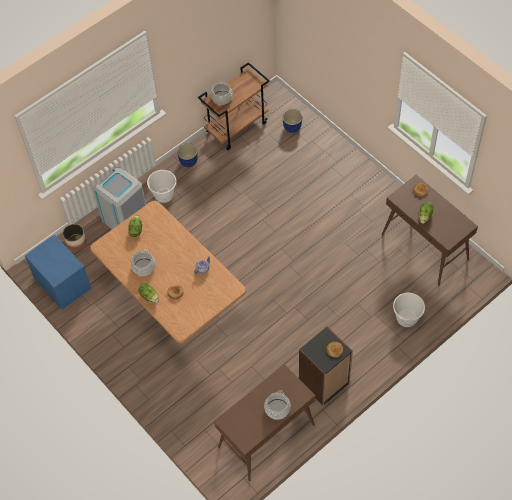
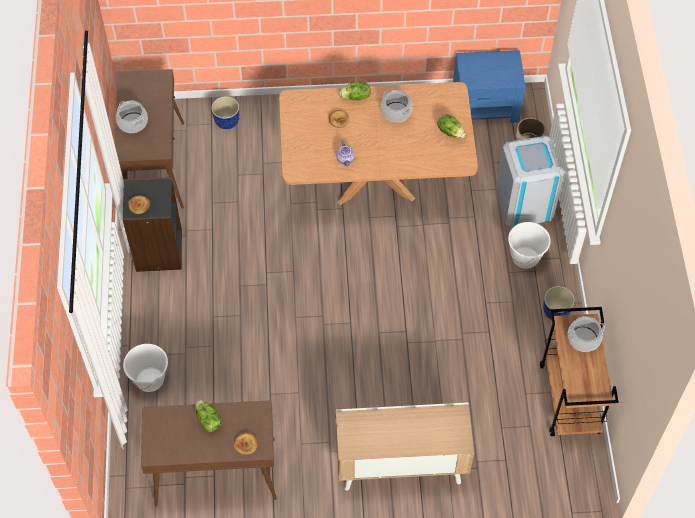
camera: 125 degrees right, 0 degrees up
(292, 127) = (518, 461): planter -> planter (227, 122)
(342, 172) = (400, 466): none -> cabinet

